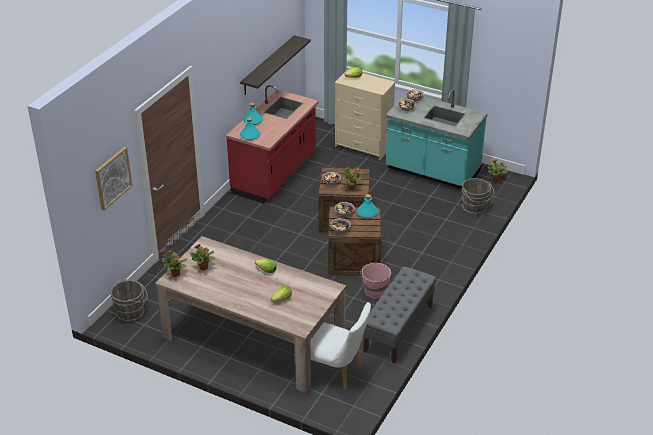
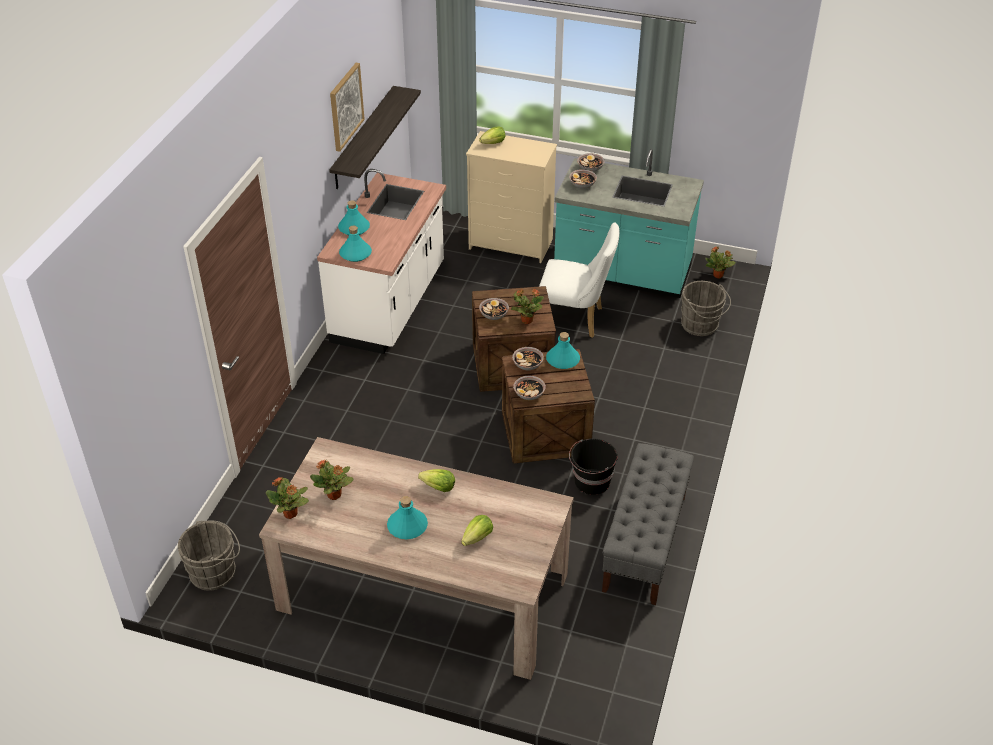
camera: 10 degrees left, 5 degrees up
(112, 178) = (161, 366): picture -> picture (345, 106)
(242, 289) = (407, 526): none -> turquoise bottle
(275, 174) = (390, 304): red counter -> white counter
(337, 372) = (571, 635): white chair -> white chair (575, 320)
(375, 291) = (591, 482): pink bucket -> black bucket

